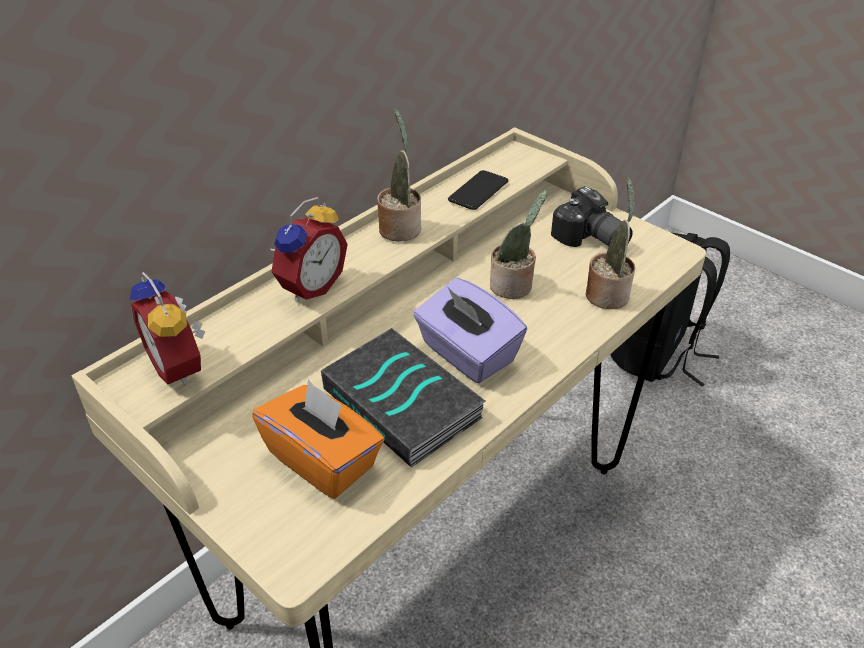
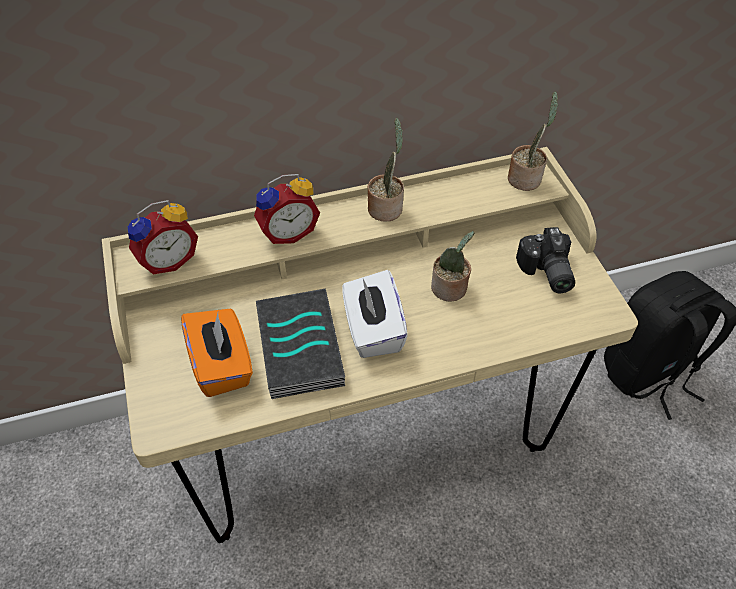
camera: 30 degrees right, 10 degrees up
(181, 366) = (168, 260): alarm clock -> alarm clock turned 120 degrees counterclockwise
(467, 354) = (373, 330): purple tissue box -> white tissue box
(478, 191) = (470, 197): phone -> none
(607, 293) = (519, 327): potted plant -> potted plant (526, 178)

